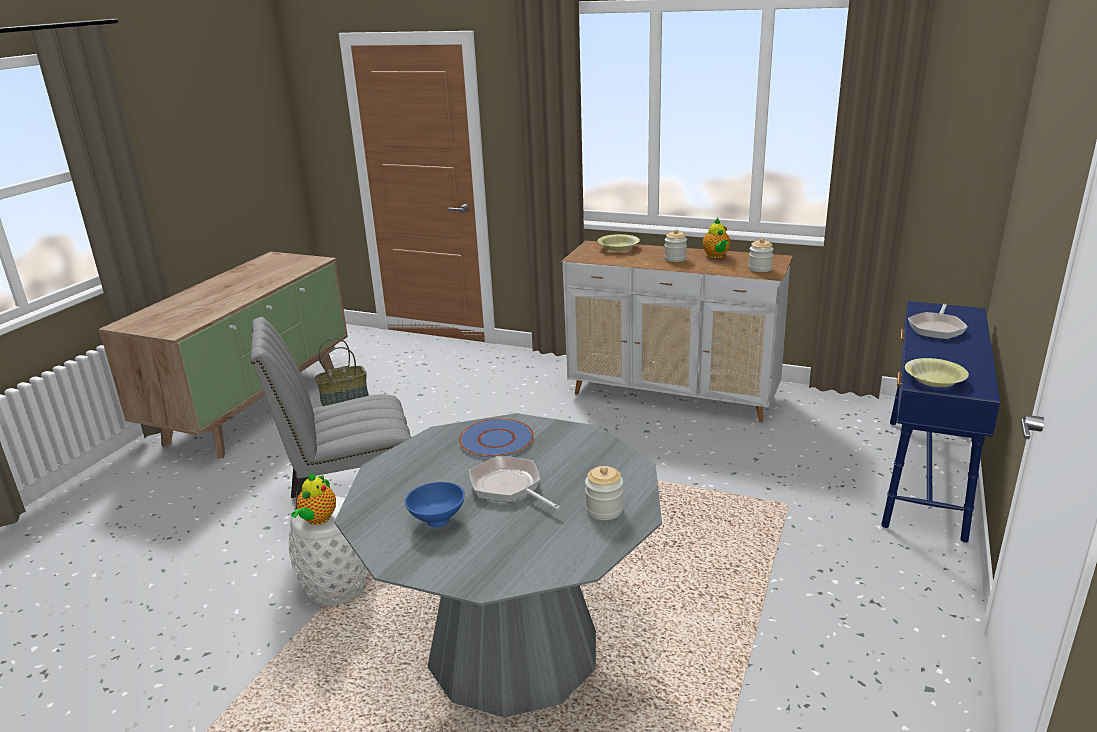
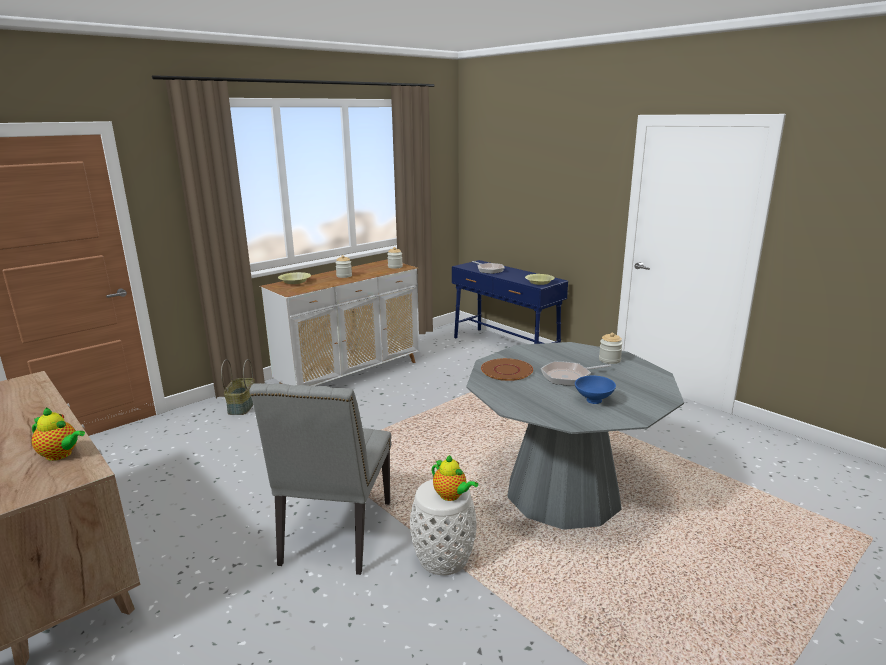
camera: 65 degrees left, 5 degrees down
(345, 398) = (134, 504): basket -> basket (241, 406)
(497, 440) = (507, 370): blue plate -> brown plate
(716, 256) = (358, 269): teapot -> teapot (61, 455)

